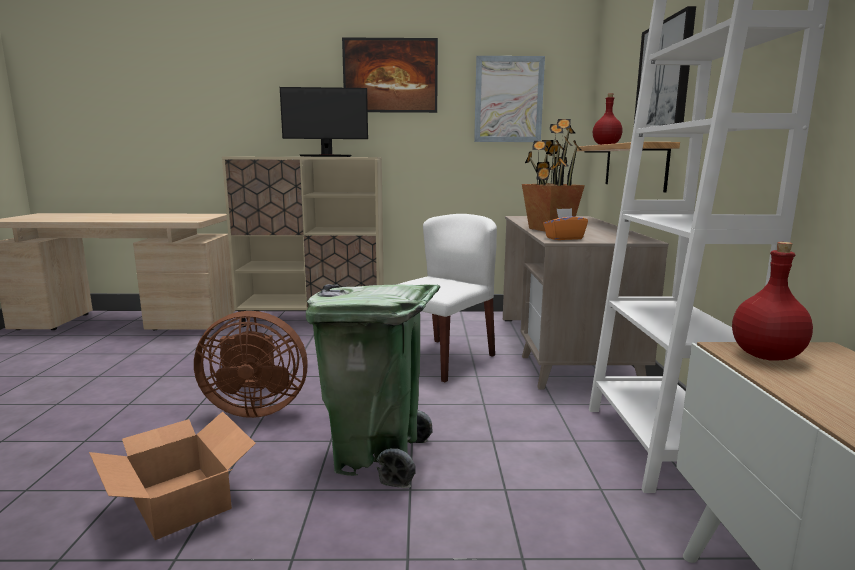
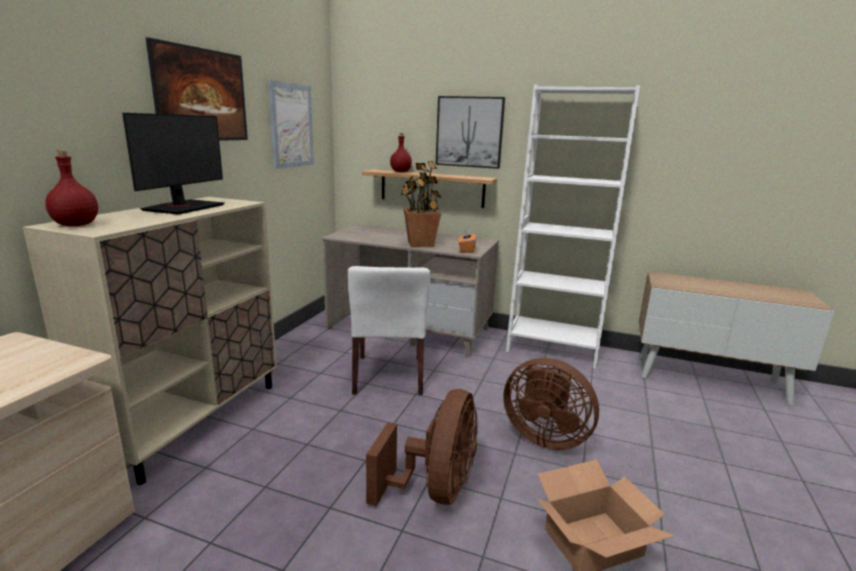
camera: 70 degrees left, 5 degrees up
(377, 457) = (544, 436): green trash can -> brown fan
(441, 359) = (389, 375): white chair -> white chair turned 150 degrees counterclockwise
(767, 356) = (669, 283): red bottle -> red bottle (77, 225)

